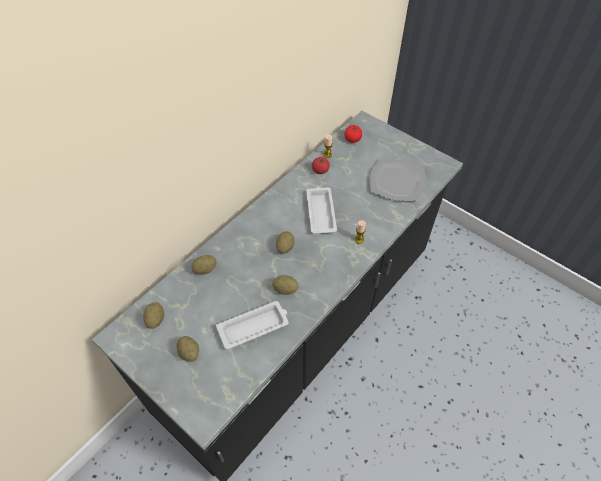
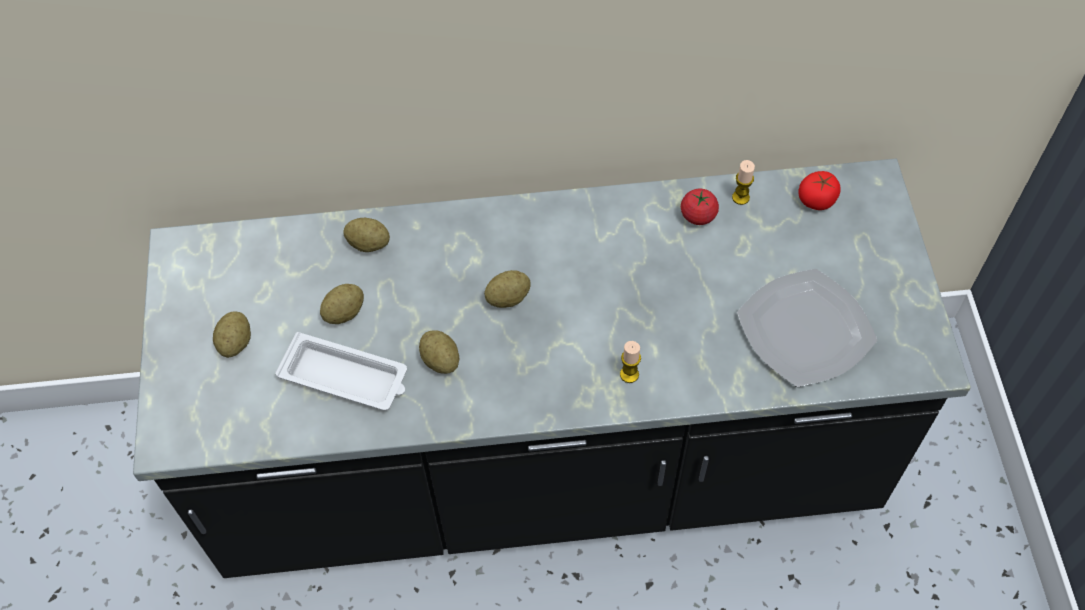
camera: 45 degrees right, 5 degrees up
(155, 319) = (241, 264): potato -> potato (344, 312)
(320, 212) = (621, 284): white tray -> none

